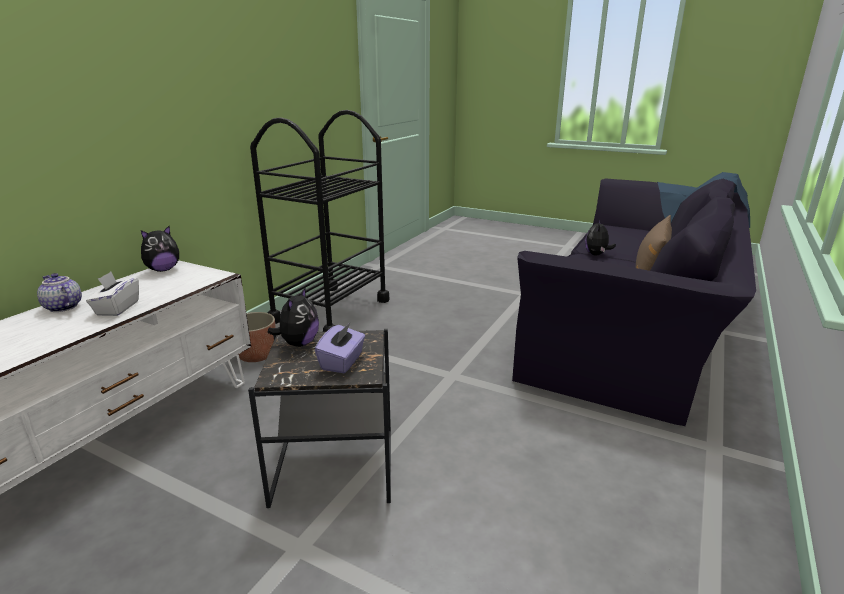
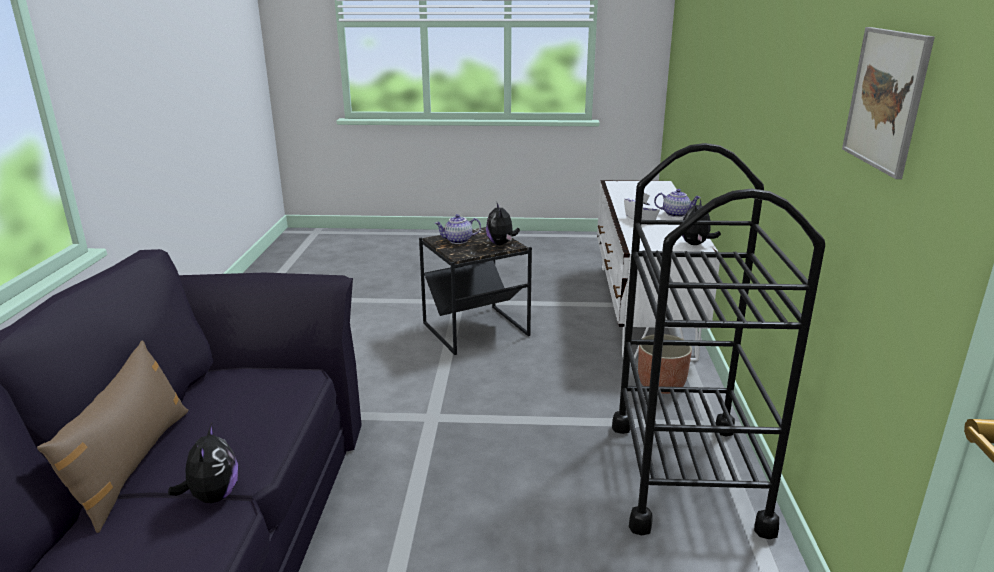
camera: 155 degrees right, 0 degrees up
(307, 64) = (886, 99): none -> picture
(342, 362) = (458, 241): purple tissue box -> teapot

